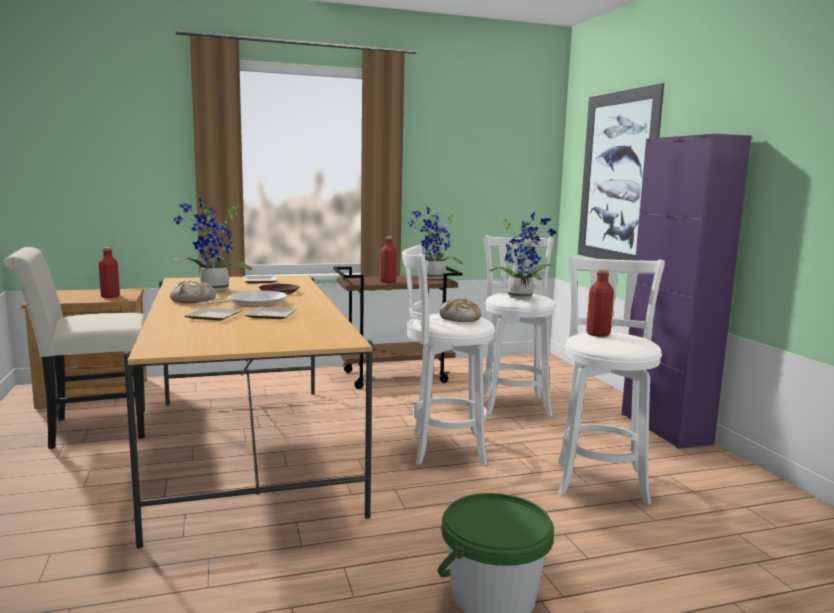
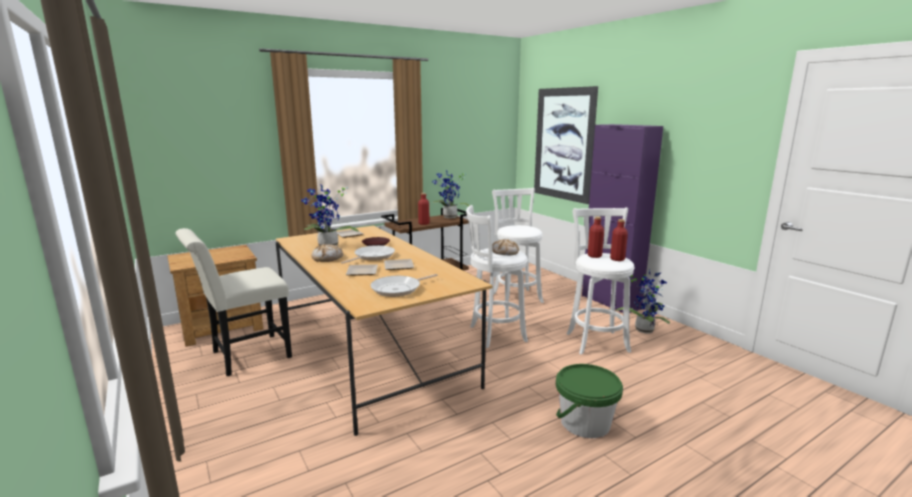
camera: 15 degrees left, 5 degrees up
(110, 296) = (231, 255): red bottle -> red bottle (617, 259)
(231, 337) = (398, 289): none -> frying pan
(522, 296) = (521, 229): potted plant -> potted plant (644, 329)

